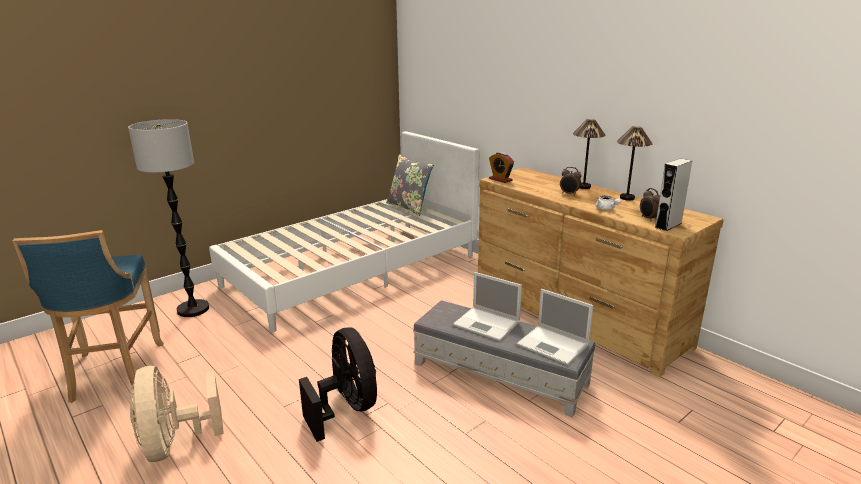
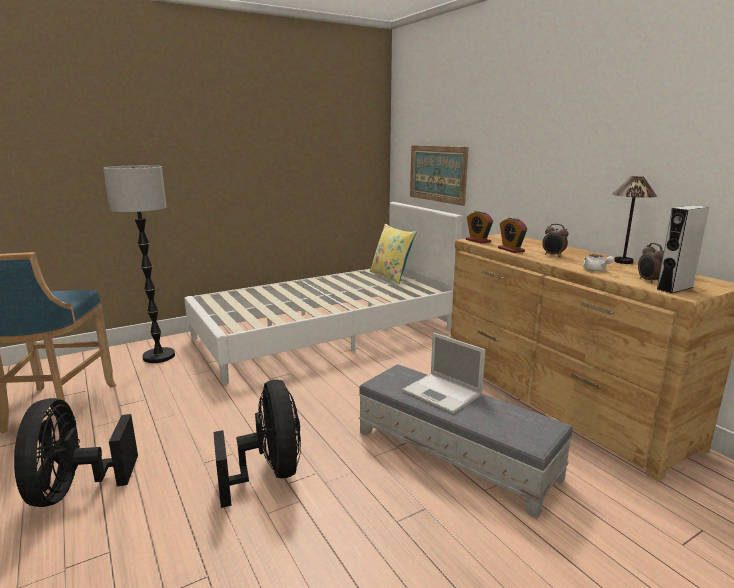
camera: 10 degrees right, 5 degrees down
(175, 444) = (74, 489): beige fan -> black fan
(409, 207) = (391, 276): grey pillow -> yellow pillow
(451, 106) = (437, 173): none -> picture
(532, 189) = (511, 250): none -> alarm clock
(554, 345) = (519, 425): laptop -> none
(584, 187) = (572, 250): table lamp -> none

